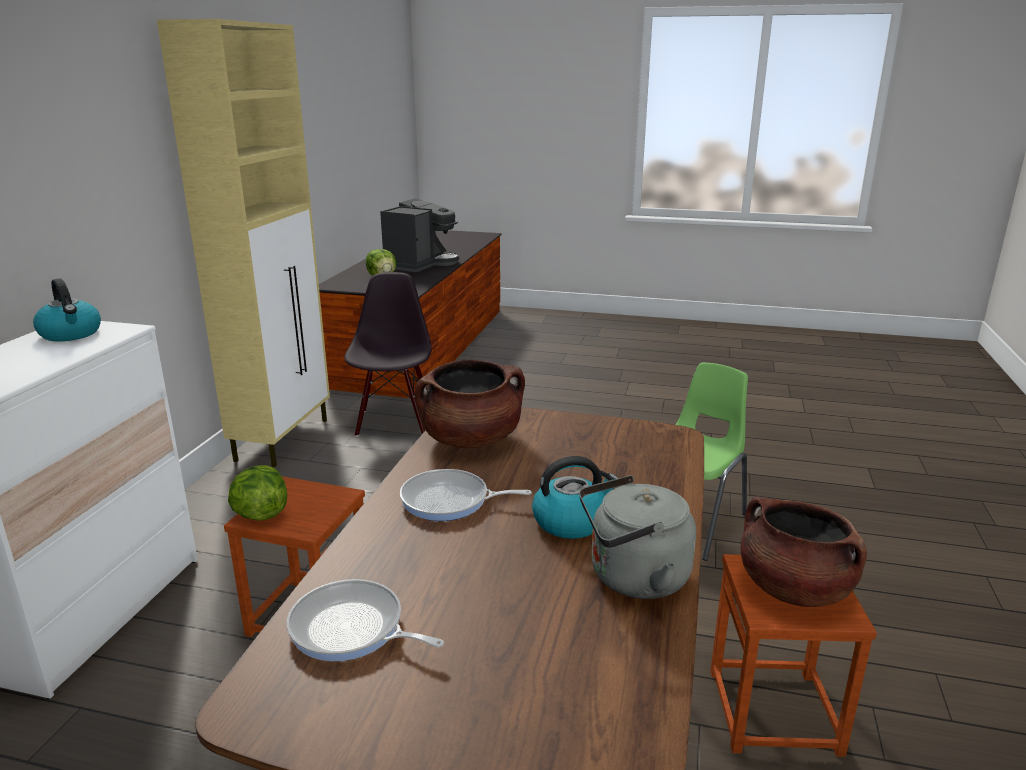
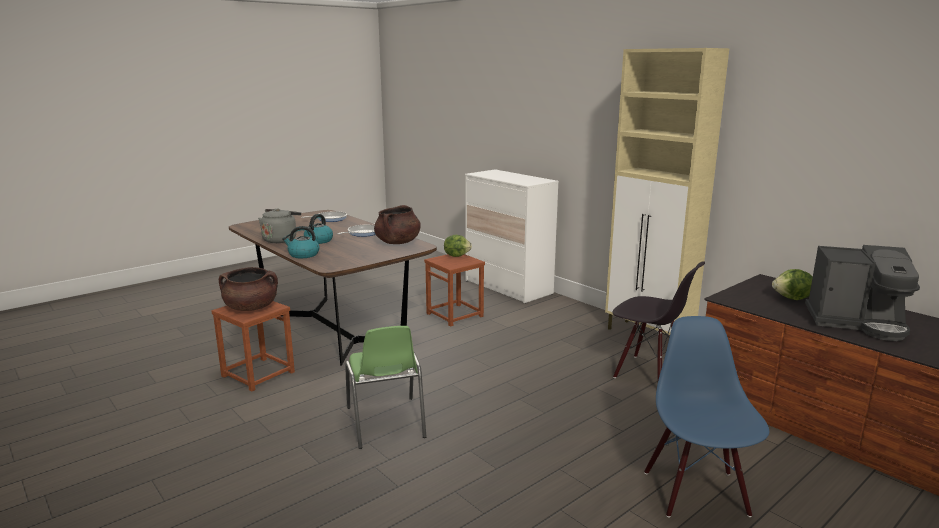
camera: 125 degrees right, 5 degrees down
(71, 334) = (531, 180): kettle -> kettle (303, 255)
(420, 264) = (856, 323): coffee machine -> coffee machine turned 45 degrees counterclockwise
(573, 381) = (697, 493): none -> blue chair

